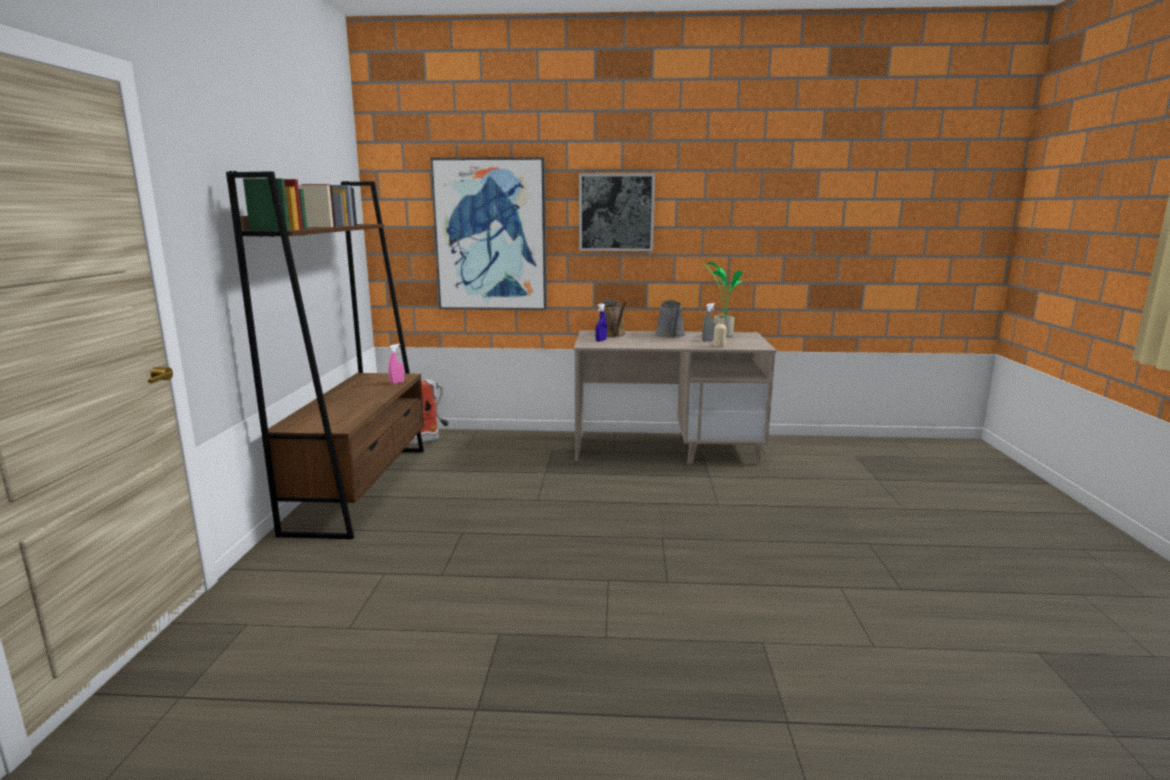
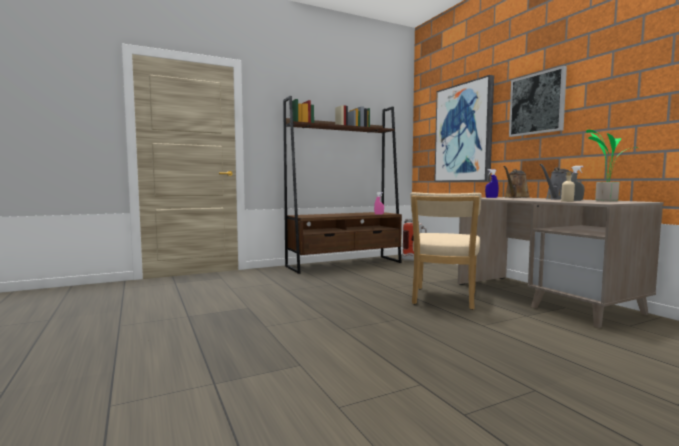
camera: 60 degrees right, 10 degrees down
(621, 490) = (443, 299): none -> beige chair

